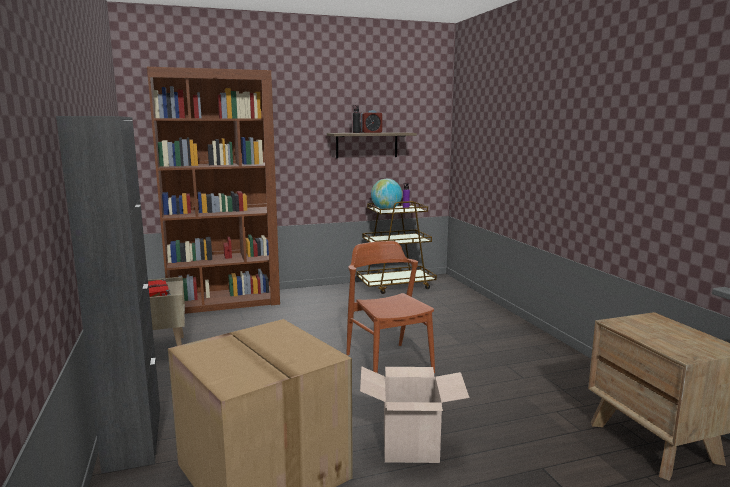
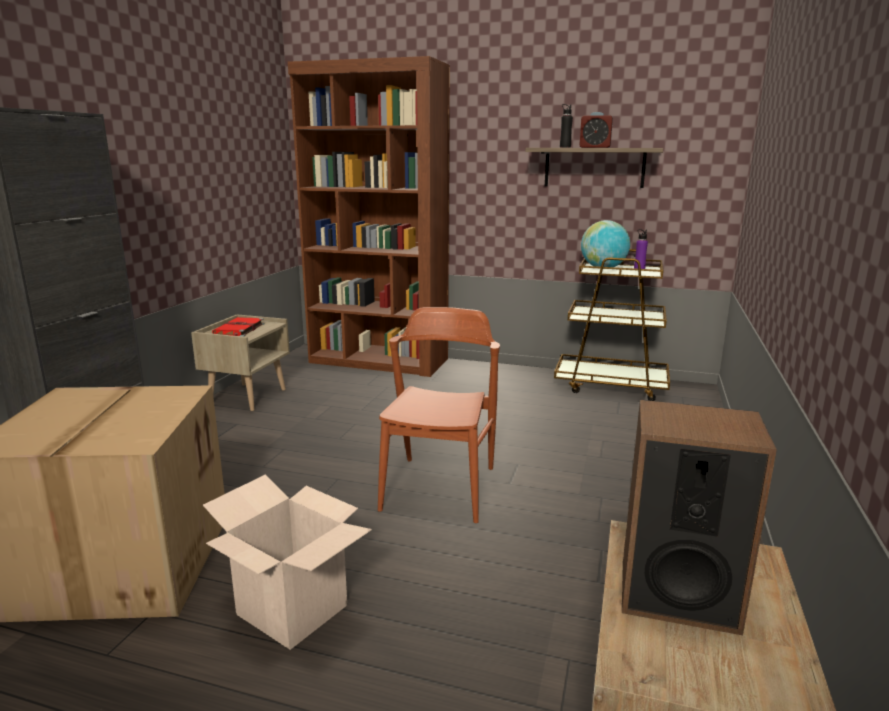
camera: 35 degrees right, 5 degrees up
(657, 334) = (677, 594): none -> speaker

